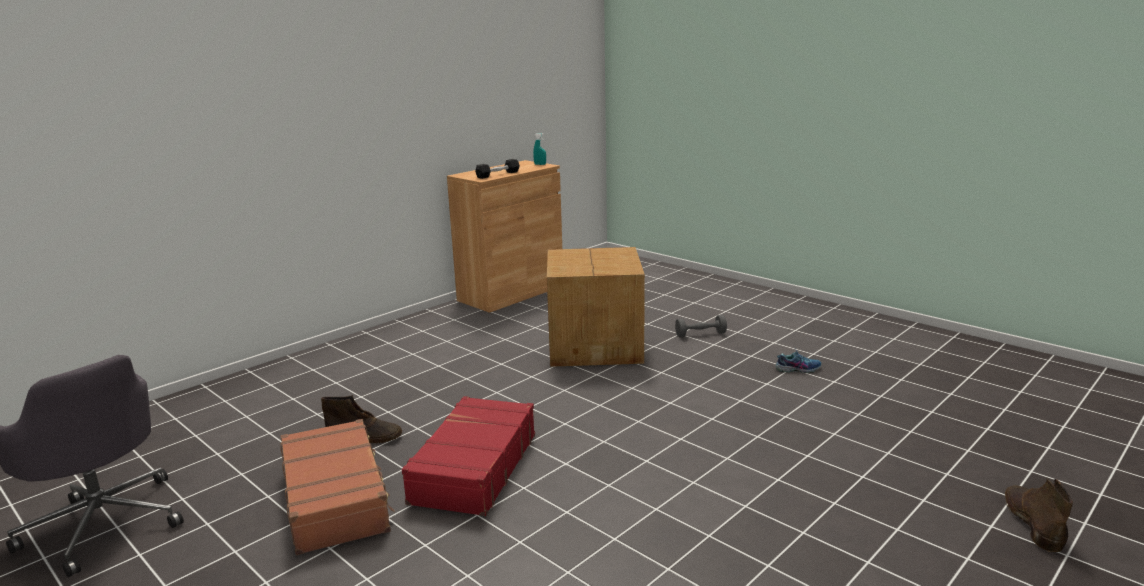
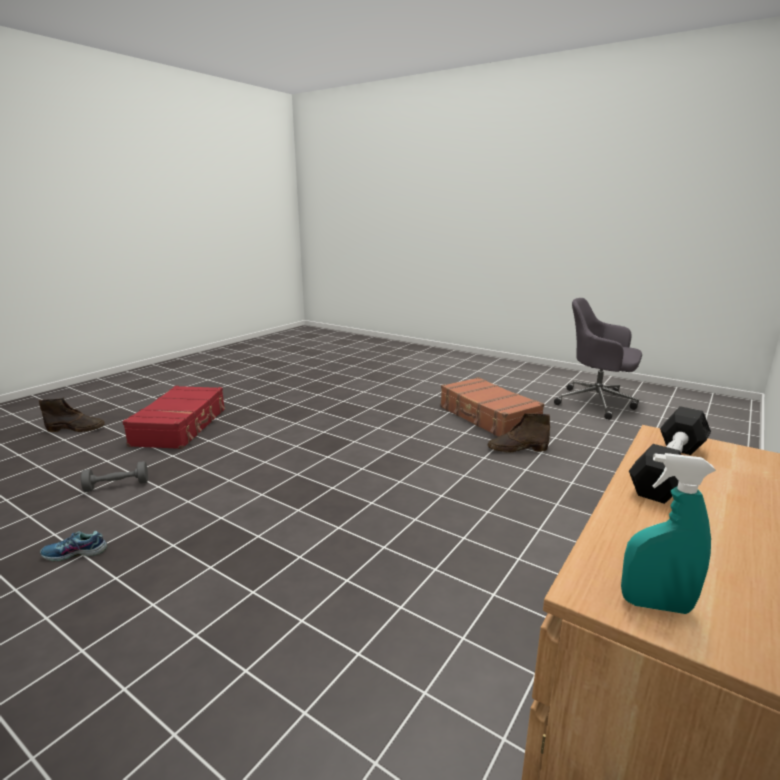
camera: 170 degrees right, 0 degrees up
(473, 468) = (417, 435): red suitcase -> red suitcase (181, 427)
(596, 345) = (343, 587): cardboard box -> none
(700, 334) = (158, 635): grey dumbbell -> grey dumbbell (117, 486)
(1032, 522) = (76, 429): brown boot -> brown boot turned 90 degrees counterclockwise

